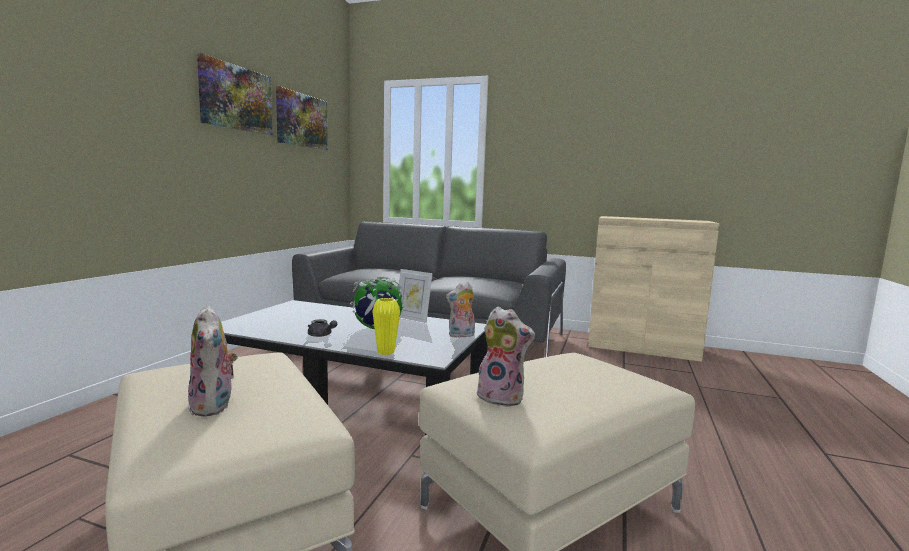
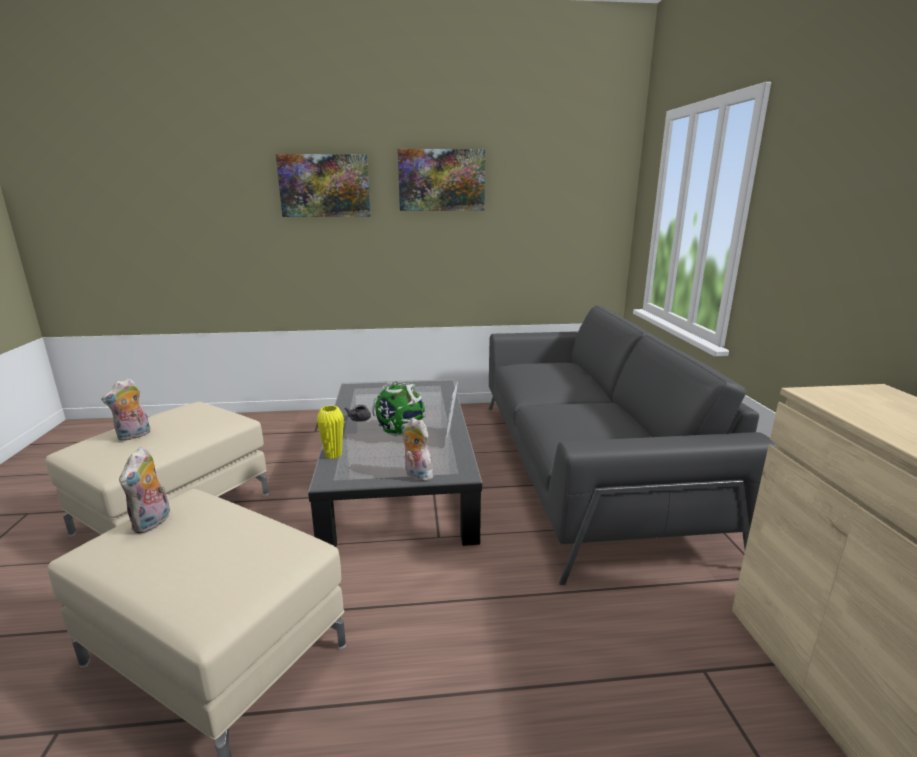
camera: 65 degrees right, 10 degrees up
(301, 120) = (538, 186): picture -> picture (325, 186)

